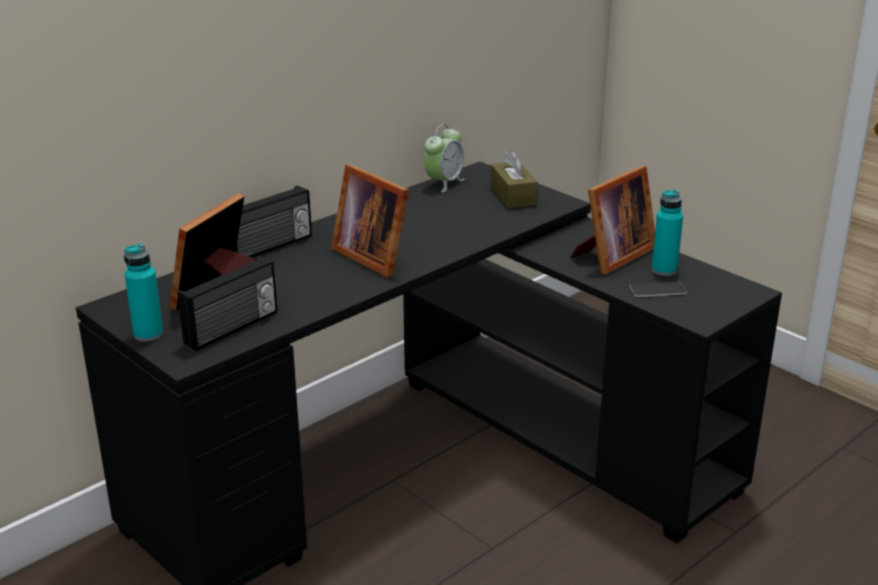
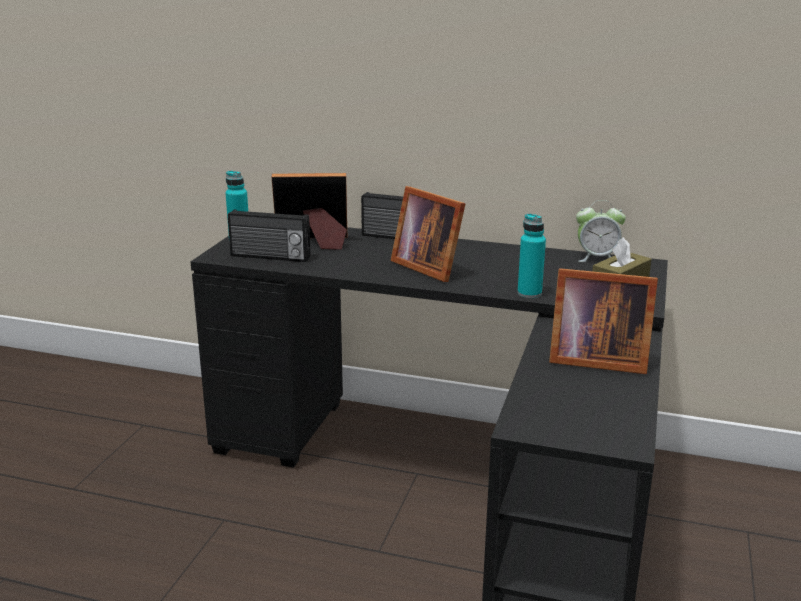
camera: 60 degrees right, 5 degrees down
(373, 256) = (428, 267): picture frame -> picture frame turned 60 degrees counterclockwise
(657, 290) = (556, 393): phone -> none
(664, 270) = (603, 388): turquoise bottle -> turquoise bottle (529, 293)

